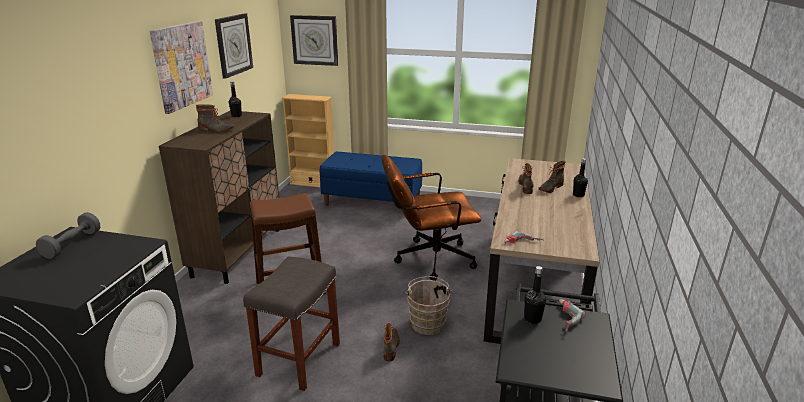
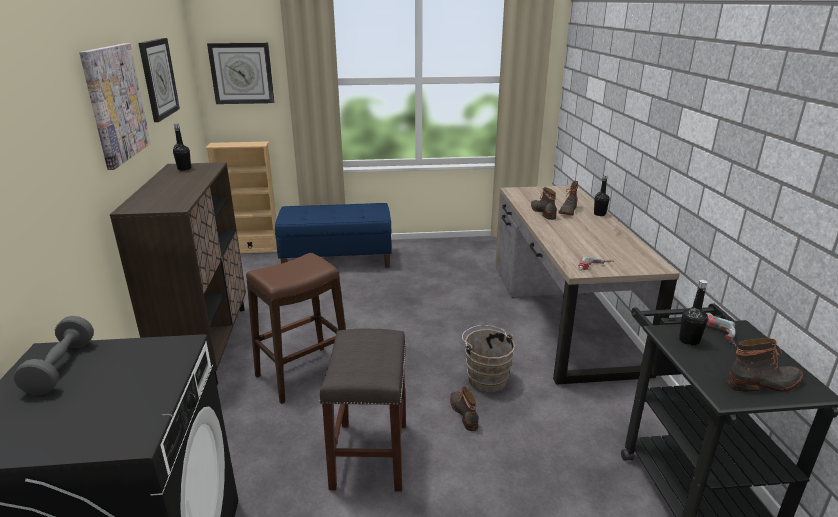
camera: 20 degrees left, 0 degrees up
(216, 130) = (174, 187): boot -> boot (764, 383)
(428, 259) = (440, 311): brown office chair -> none

